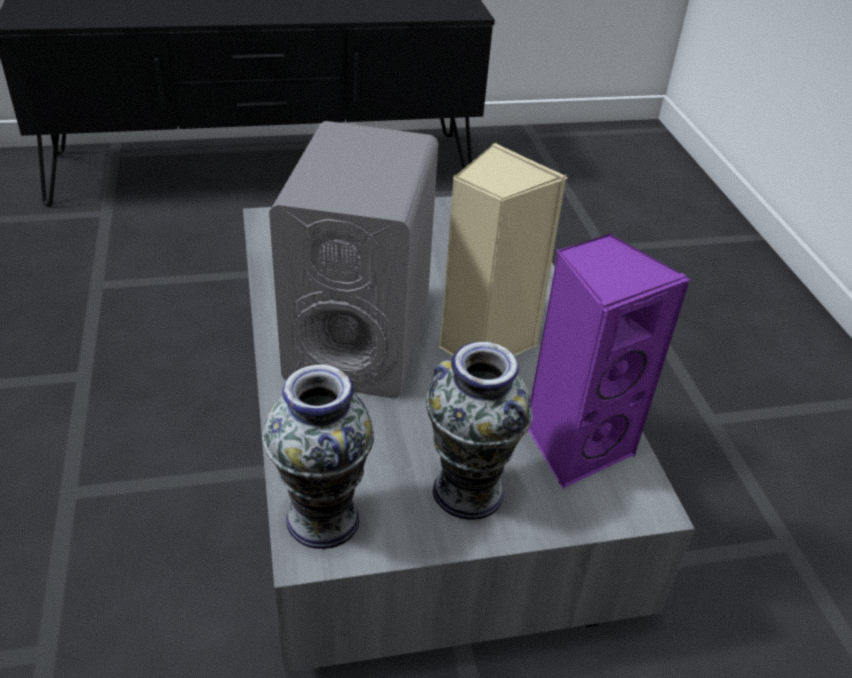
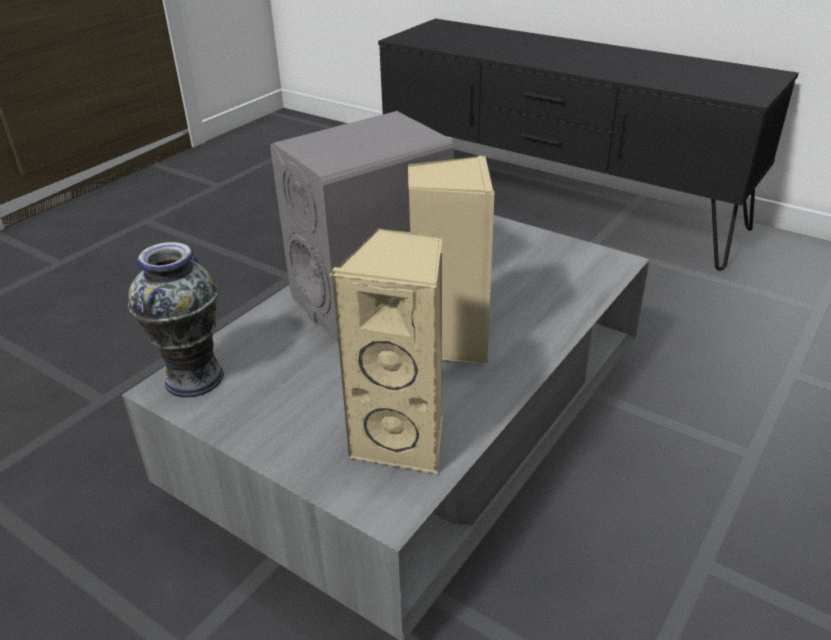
camera: 50 degrees right, 5 degrees down
(467, 492) = (288, 418): vase -> none
(575, 444) = (404, 439): purple speaker -> beige speaker

